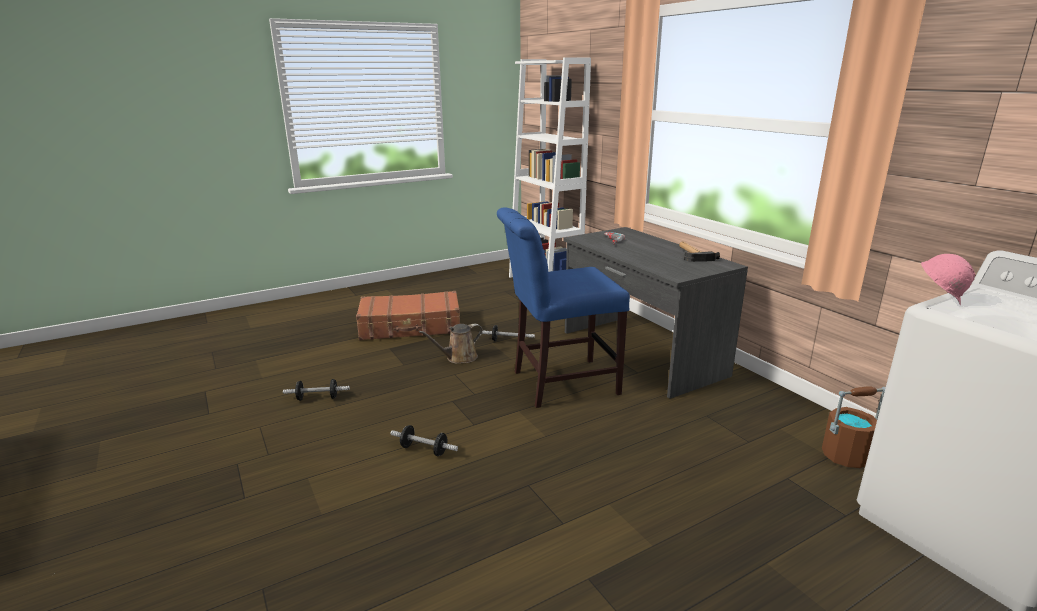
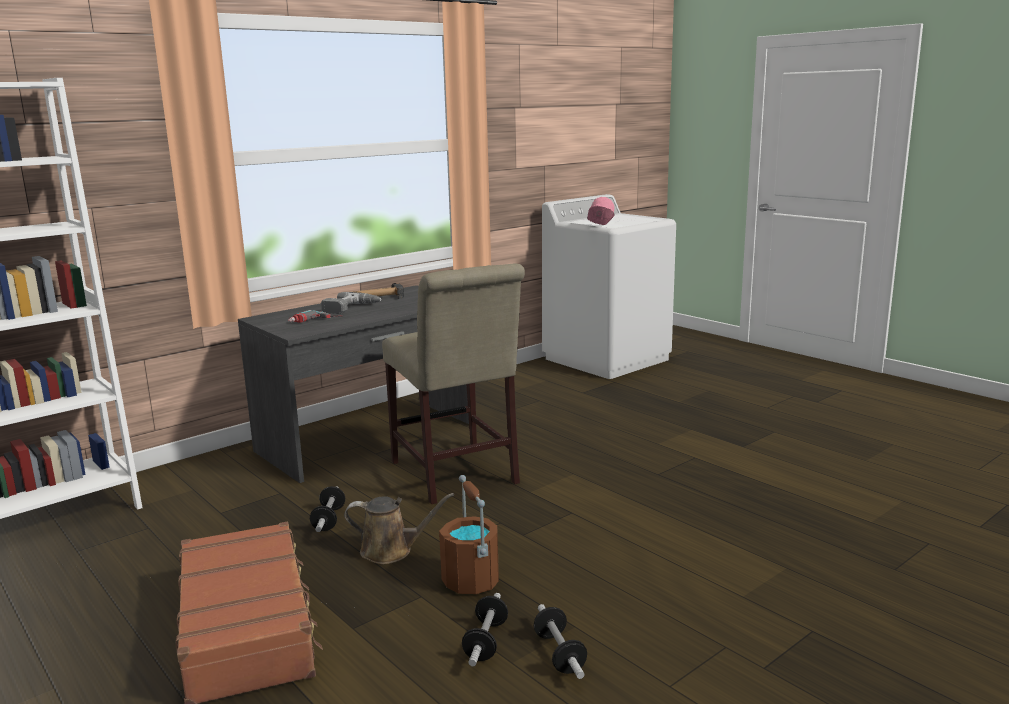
camera: 100 degrees left, 5 degrees down
(424, 450) = (639, 533): dumbbell -> dumbbell (486, 642)
(459, 358) = (391, 551): brown watering can -> brown watering can turned 45 degrees counterclockwise
(559, 383) = (456, 475): blue chair -> beige chair
(649, 248) = (351, 308): none -> power drill
(845, 456) = (544, 376): brown bucket -> brown bucket (471, 581)

